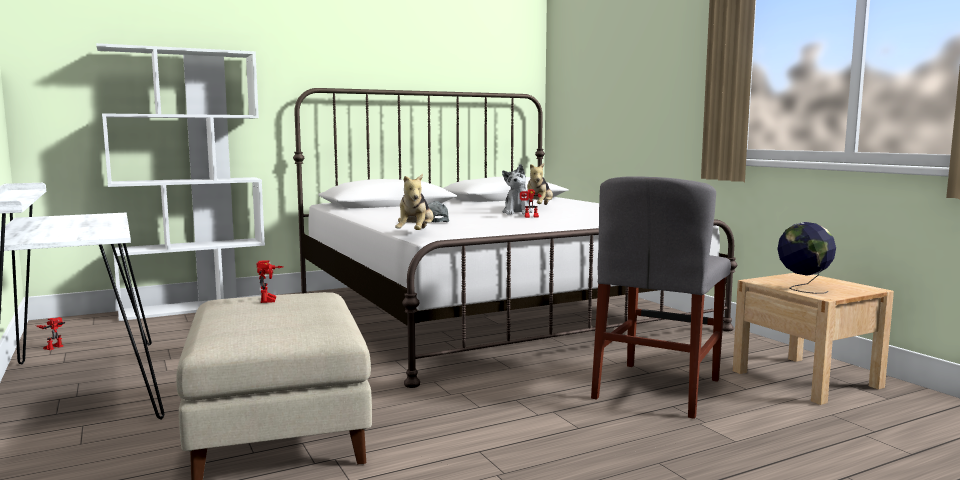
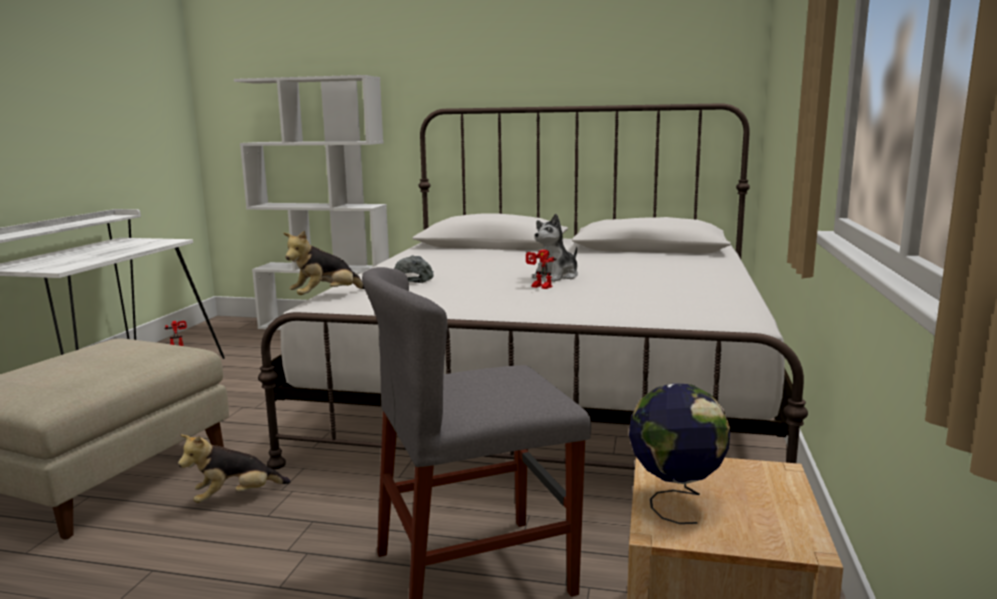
camera: 40 degrees right, 5 degrees up
(271, 300) = (121, 350): toy robot -> none
(539, 208) = (616, 271): plush toy -> plush toy (235, 497)

